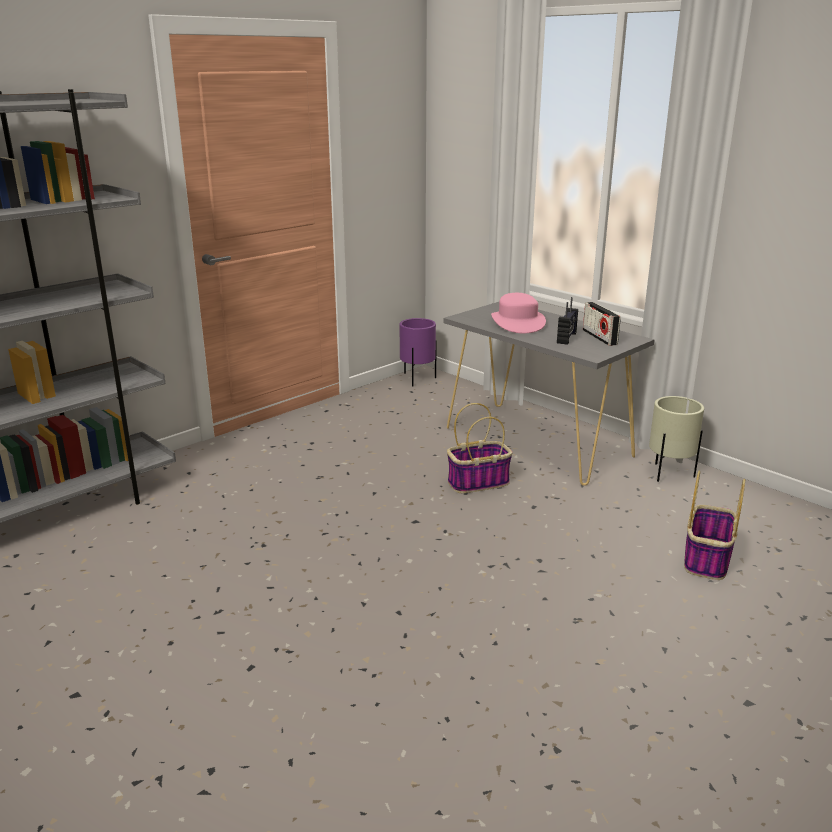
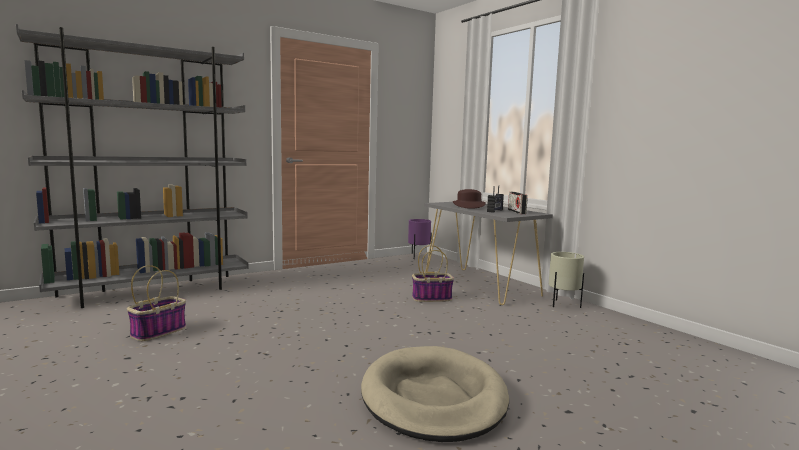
camera: 10 degrees right, 15 degrees down
(517, 322) = (468, 206): pink hat -> brown hat
(567, 707) = (433, 398): none -> beige dog bed
(706, 558) = (571, 343): basket -> basket (158, 331)

